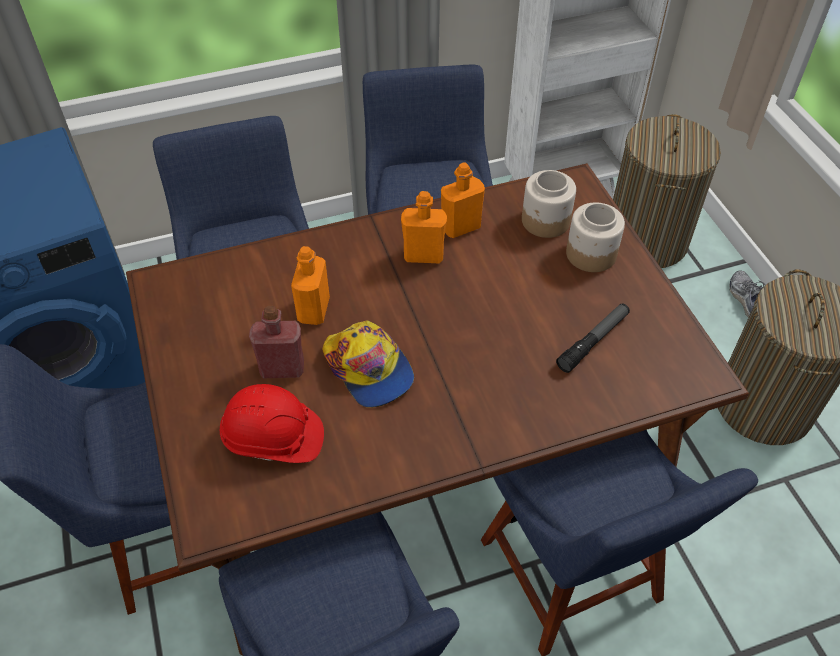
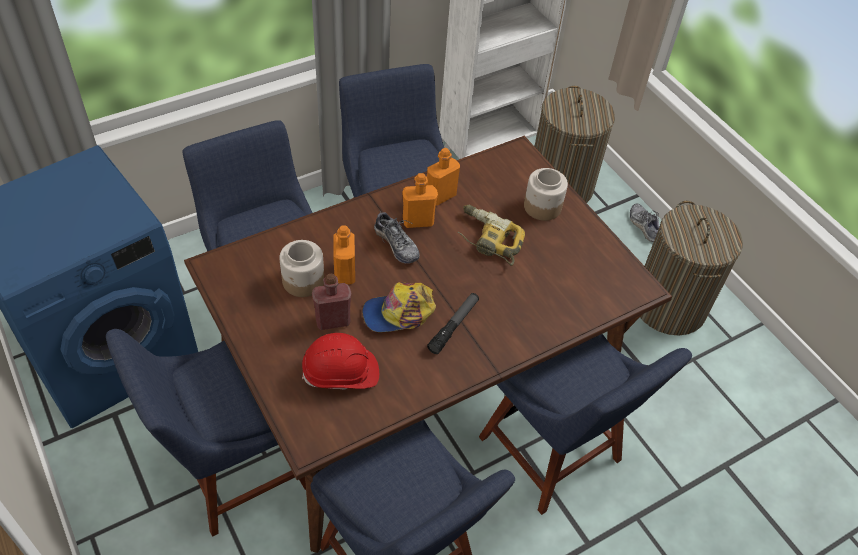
camera: 15 degrees left, 0 degrees up
(369, 369) = (399, 313): cap -> cap turned 120 degrees clockwise
(388, 281) = (396, 244): none -> shoe
(508, 288) = (487, 240): none -> power drill
(545, 221) = (503, 185): jar -> jar (303, 281)
(593, 341) = (558, 272): flashlight -> flashlight (454, 326)

